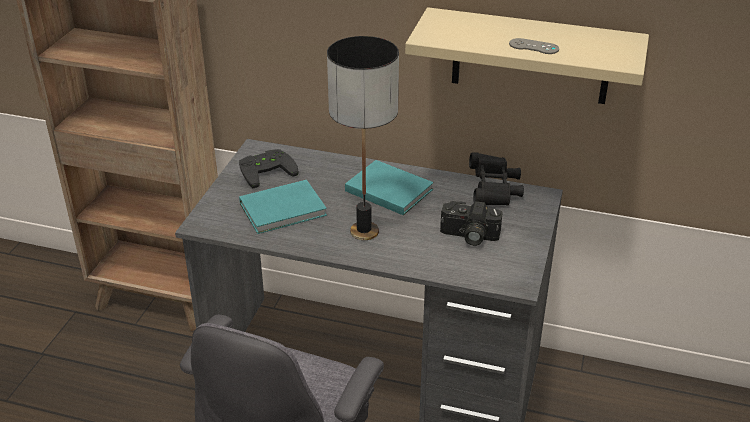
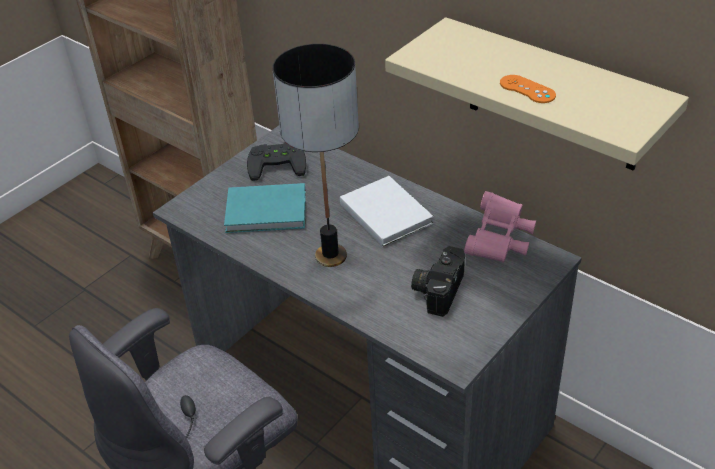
camera: 25 degrees right, 5 degrees up
(388, 189) = (385, 212): turquoise book -> white book
(469, 236) = (437, 289): camera -> camera turned 75 degrees clockwise
(494, 191) = (499, 241): black binoculars -> pink binoculars
(533, 46) = (527, 89): grey game controller -> orange game controller

